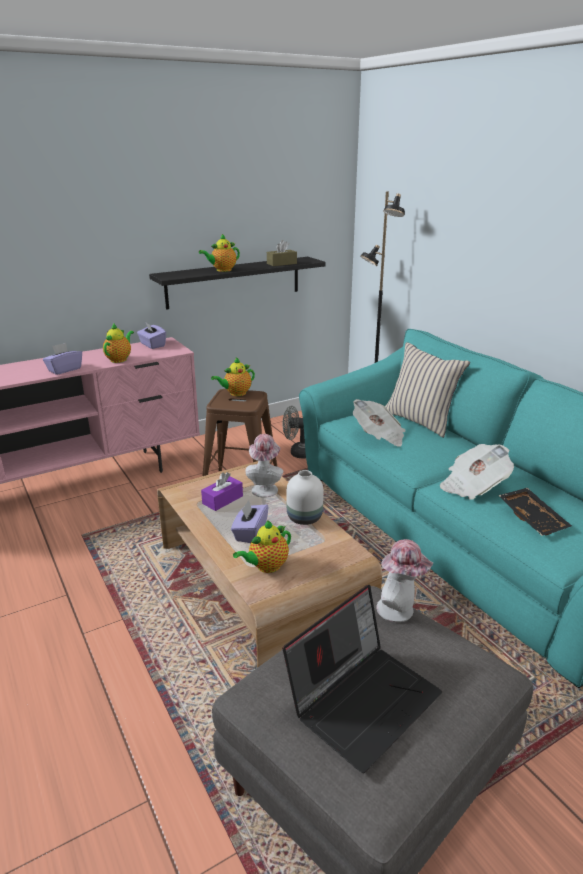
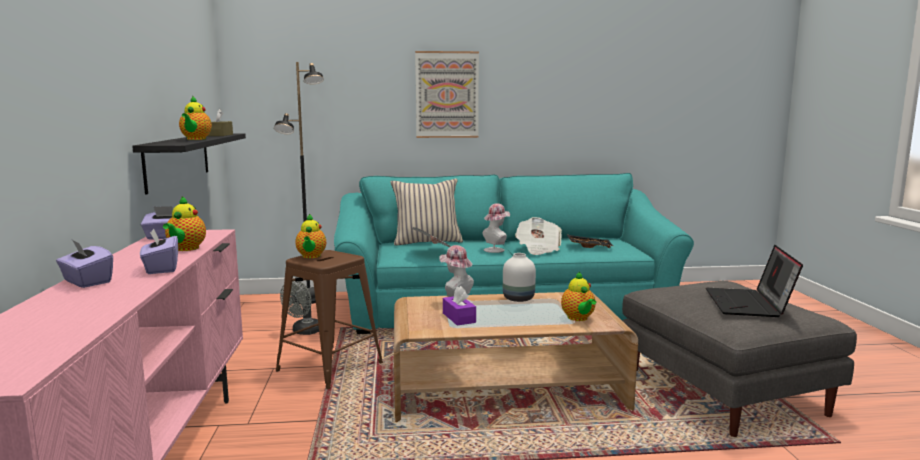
camera: 65 degrees left, 15 degrees down
(120, 359) = (185, 249): teapot -> teapot turned 135 degrees counterclockwise
(250, 533) = (525, 316): purple tissue box -> purple tissue box (86, 282)
(363, 699) = (749, 304): laptop -> laptop turned 150 degrees counterclockwise
(400, 610) = (666, 286): hat -> hat (496, 249)
(528, 247) = (447, 95): none -> picture

